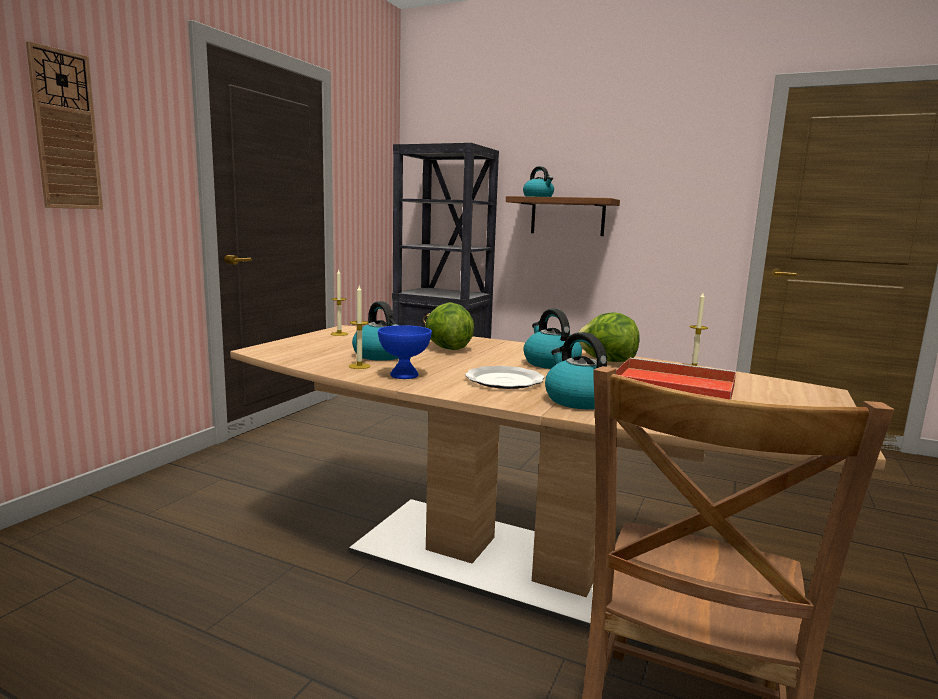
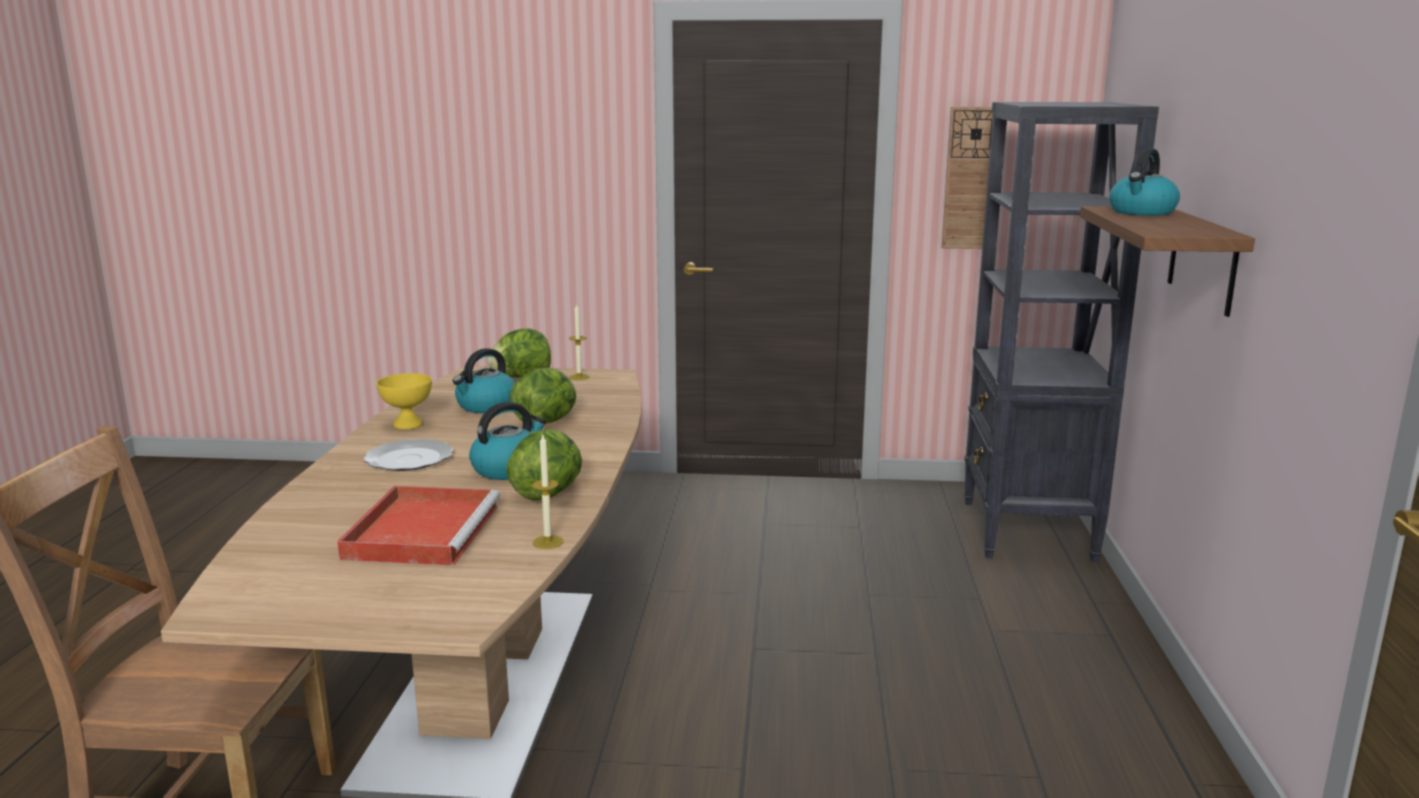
camera: 70 degrees right, 5 degrees up
(65, 131) = (511, 142): wall clock -> wall clock (972, 178)
(309, 343) = (521, 377): none -> lettuce
(359, 366) = (434, 407): candle -> none
(403, 375) = (408, 424): blue bowl -> yellow bowl
(578, 400) = (344, 492): kettle -> none

